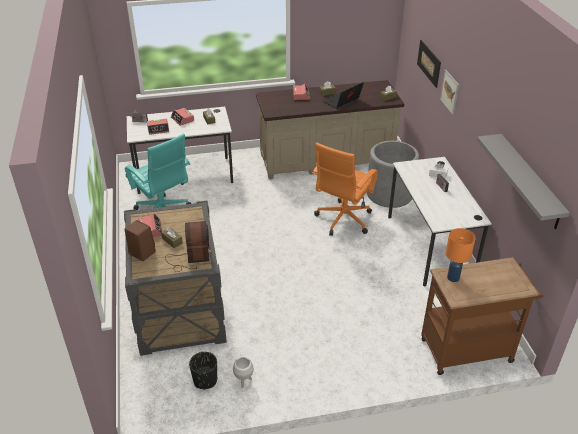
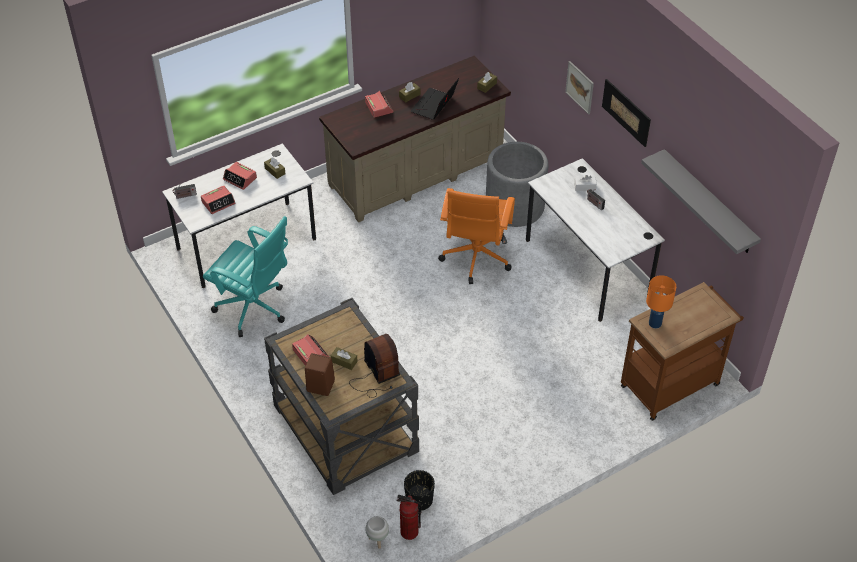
camera: 20 degrees left, 10 degrees up
(182, 404) = (409, 532): none -> fire extinguisher
(244, 381) = (460, 488): white planter -> white planter (378, 540)
(429, 63) = (539, 45): picture -> picture (626, 112)

